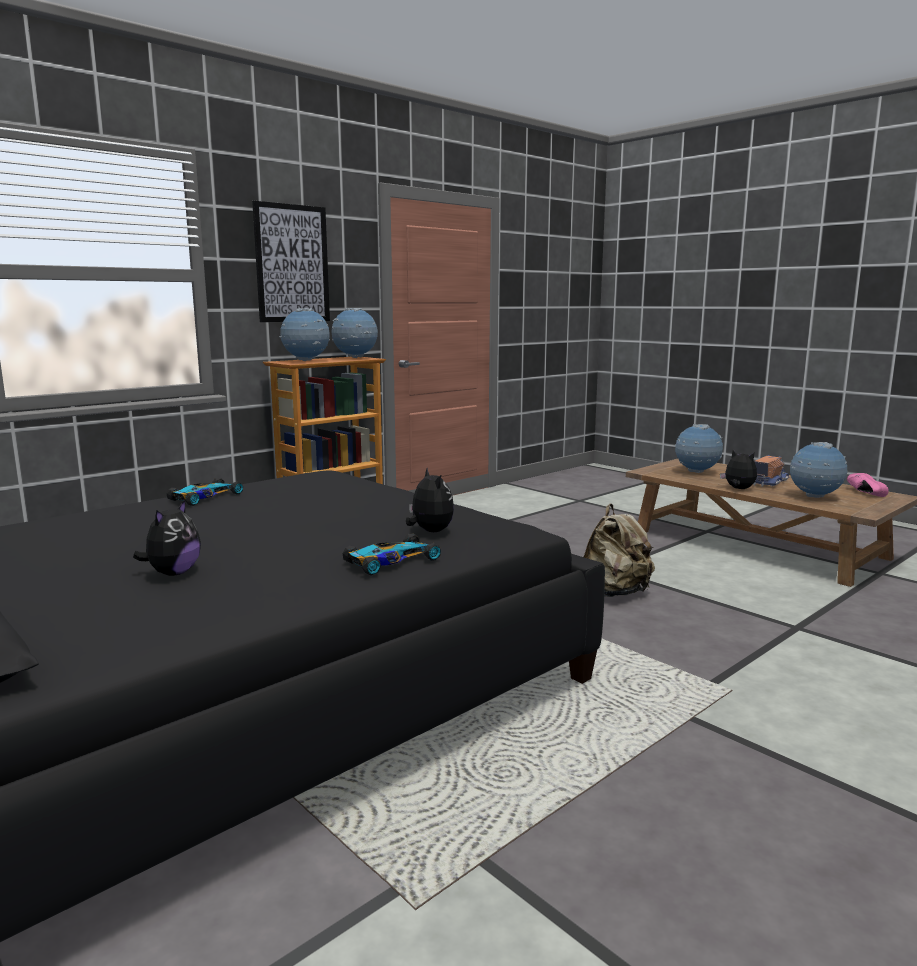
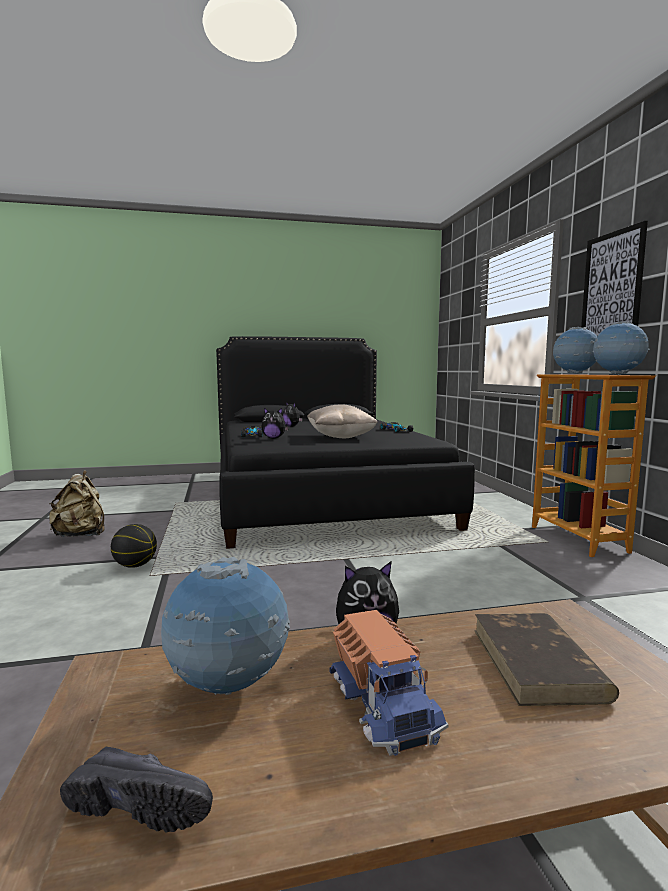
camera: 120 degrees right, 5 degrees down
(341, 510) = (340, 437): none -> beige pillow
(614, 593) = (324, 598): beige backpack -> beige backpack (80, 535)
(696, 472) = (537, 663): globe -> brown book
(735, 718) = (135, 565): none -> basketball
(862, 493) = (144, 803): pink shoe -> black shoe

